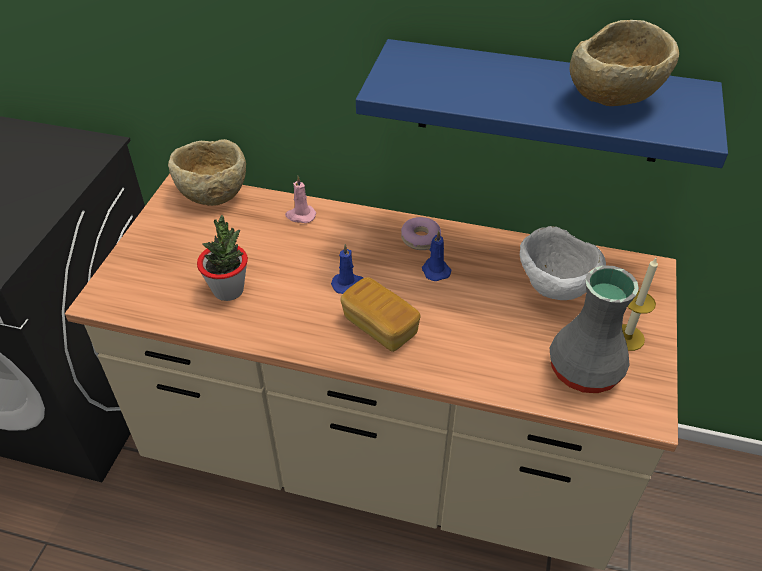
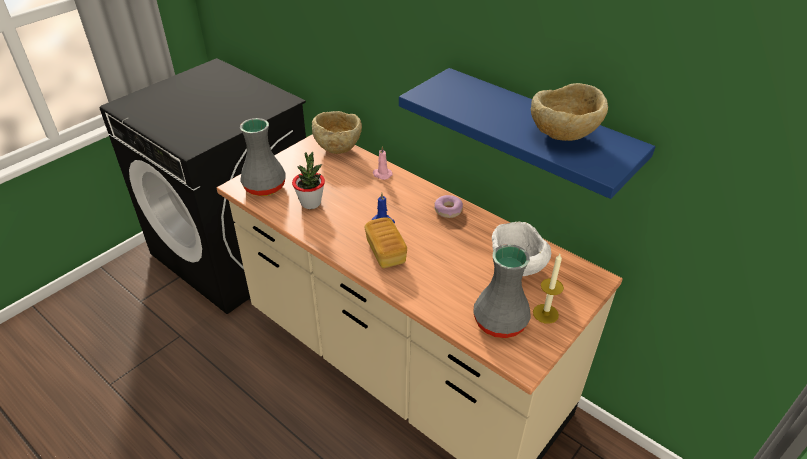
camera: 25 degrees right, 5 degrees down
(141, 289) = (263, 187): none -> grey vase
(435, 270) = (443, 231): blue candle -> none

